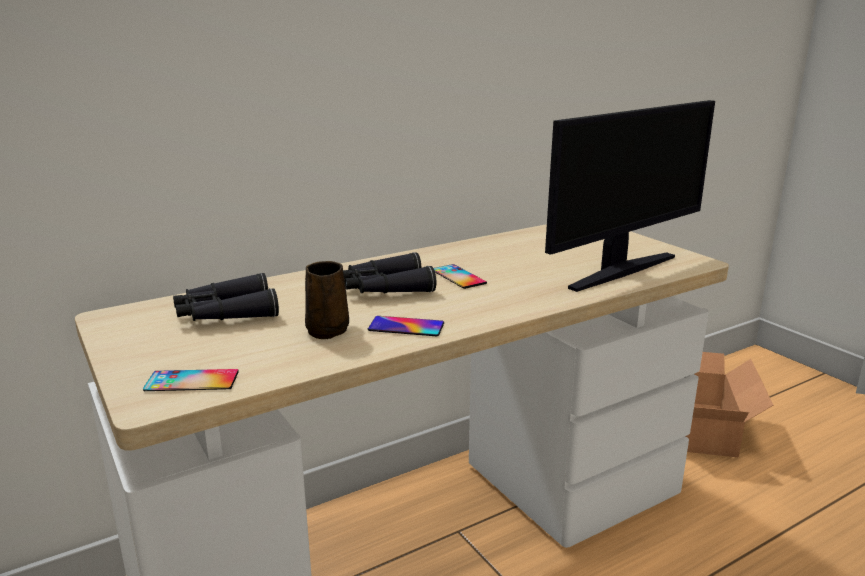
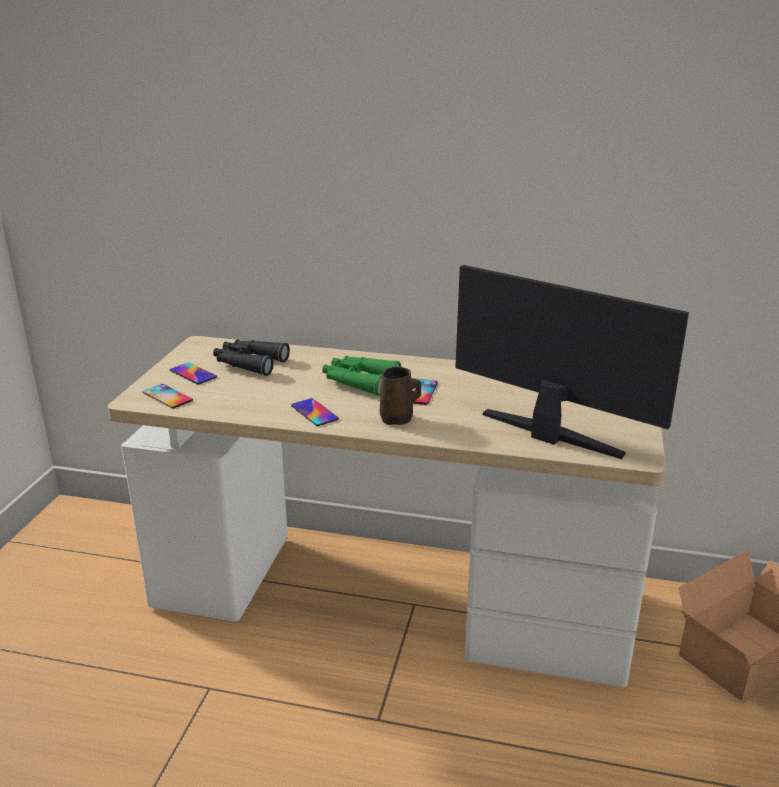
camera: 45 degrees right, 5 degrees up
(174, 347) = (193, 374): none -> phone
(329, 330) = (274, 396): brown mug -> brown mug (398, 419)
(384, 288) = (359, 381): black binoculars -> green binoculars
(620, 270) = (548, 436): monitor -> monitor turned 150 degrees counterclockwise

